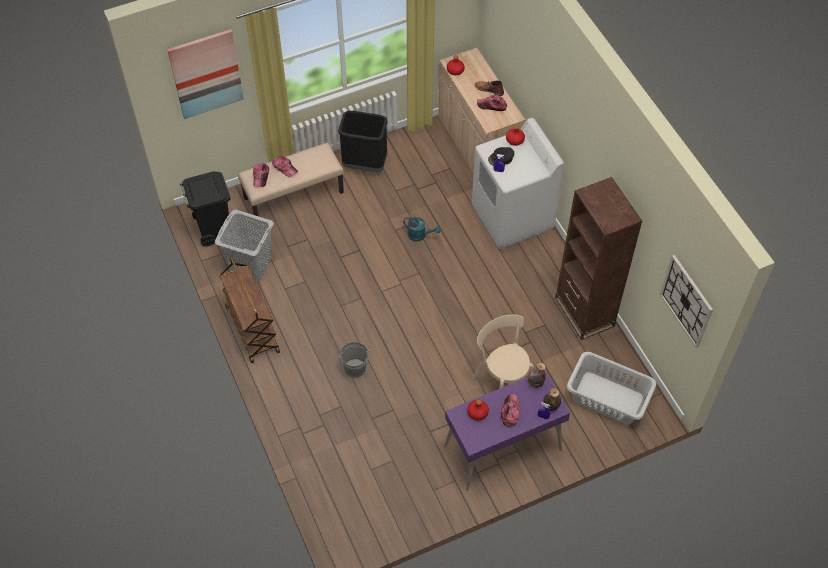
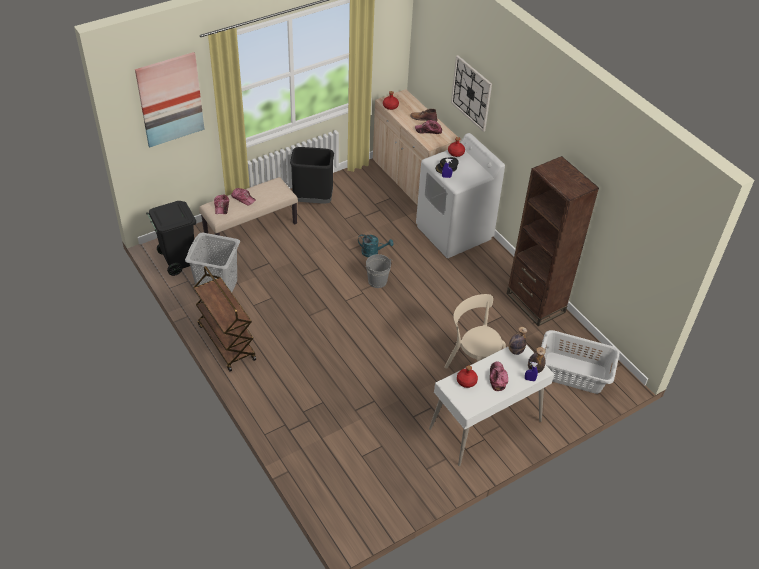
camera: 10 degrees left, 10 degrees down
(355, 368) = (331, 367): grey bucket -> grey bucket (377, 281)
(502, 448) = (485, 425): purple desk -> white desk
(686, 301) = (651, 254): wall clock -> wall clock (471, 93)

